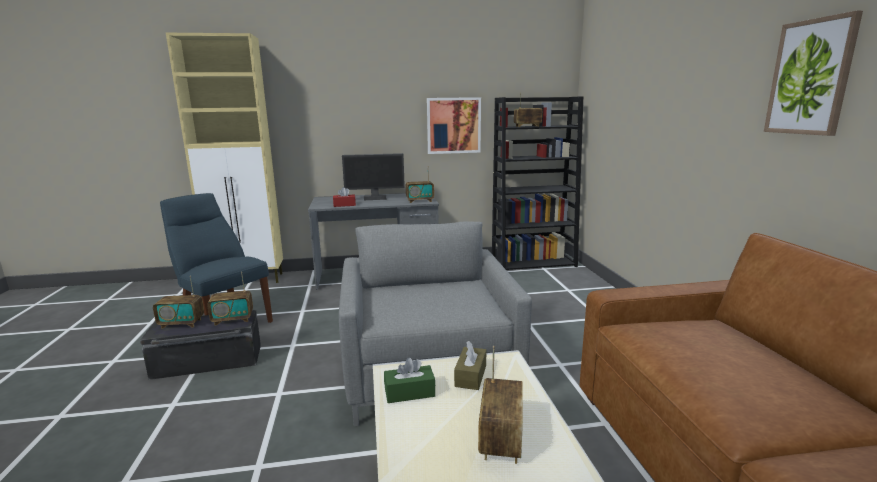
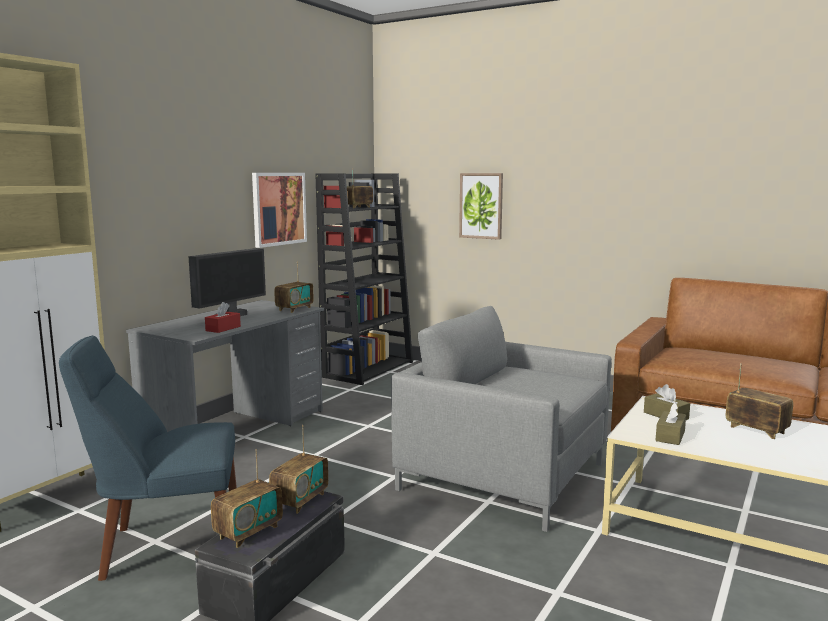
camera: 50 degrees left, 5 degrees down
(409, 392) = (670, 436): green tissue box -> brown tissue box
(810, 77) = (674, 168): picture -> picture (481, 206)

